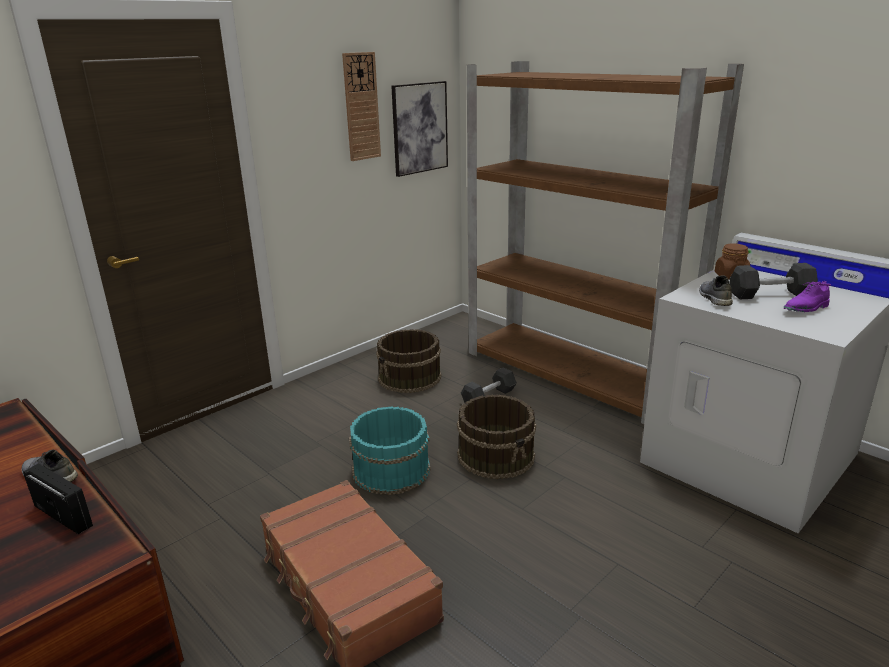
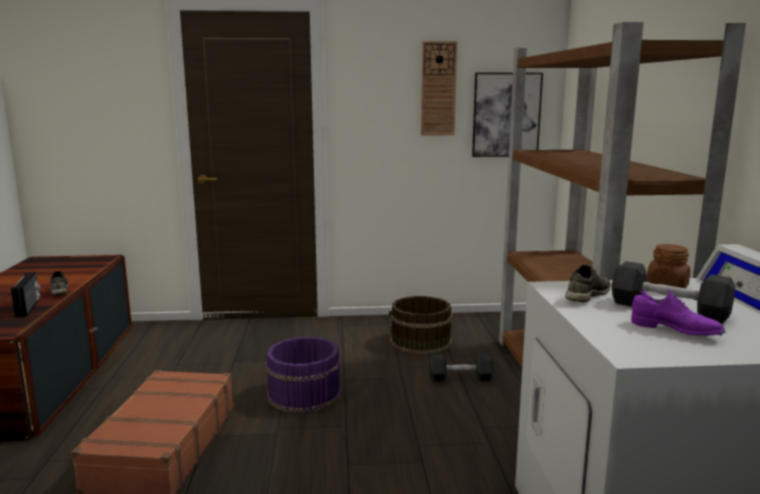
camera: 40 degrees right, 10 degrees down
(390, 469) = (303, 393): turquoise bucket -> purple bucket
(496, 455) = (394, 419): brown bucket -> none
(806, 309) = (675, 330): purple shoe -> purple shoe turned 150 degrees counterclockwise

